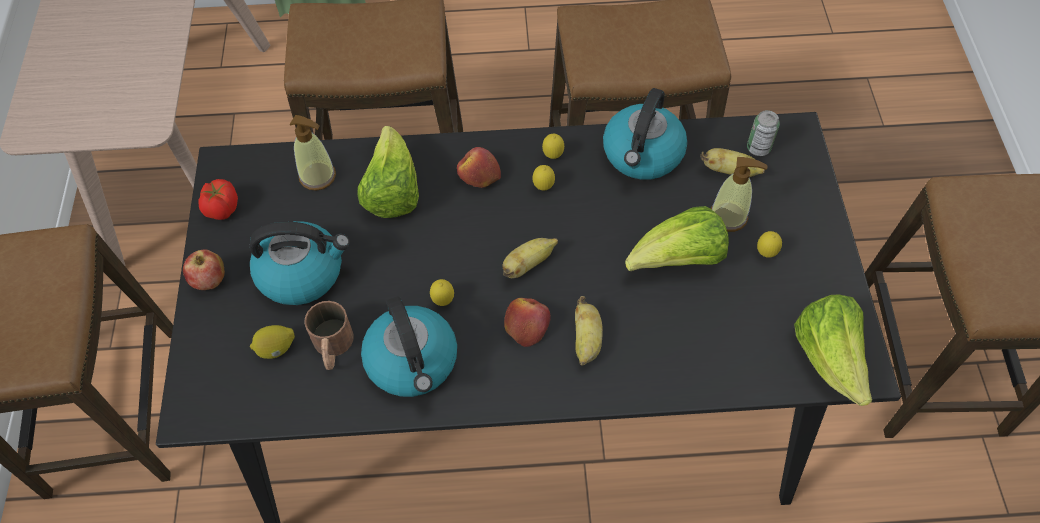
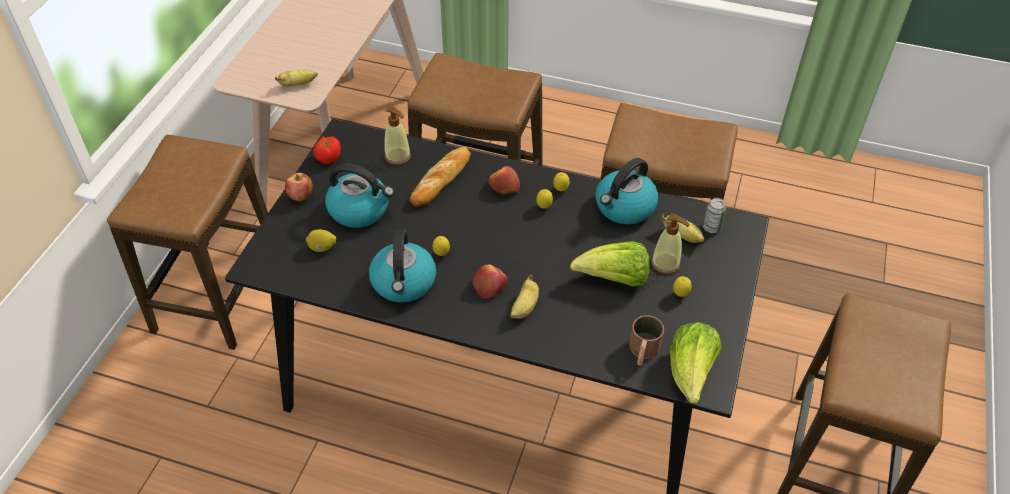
camera: 20 degrees right, 10 degrees down
(332, 347) = (357, 258): brown mug -> brown mug (642, 352)
(392, 191) = (441, 180): lettuce -> bread
(528, 264) = (509, 250): banana -> banana (298, 84)

